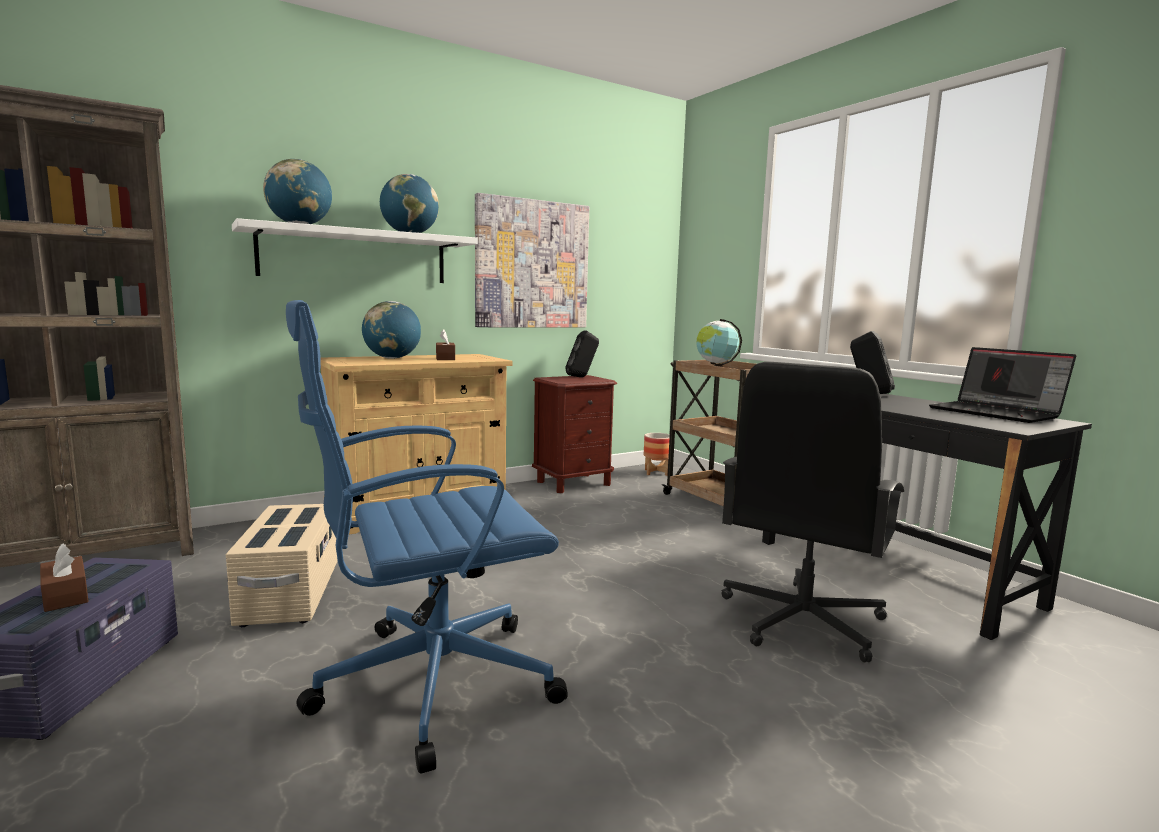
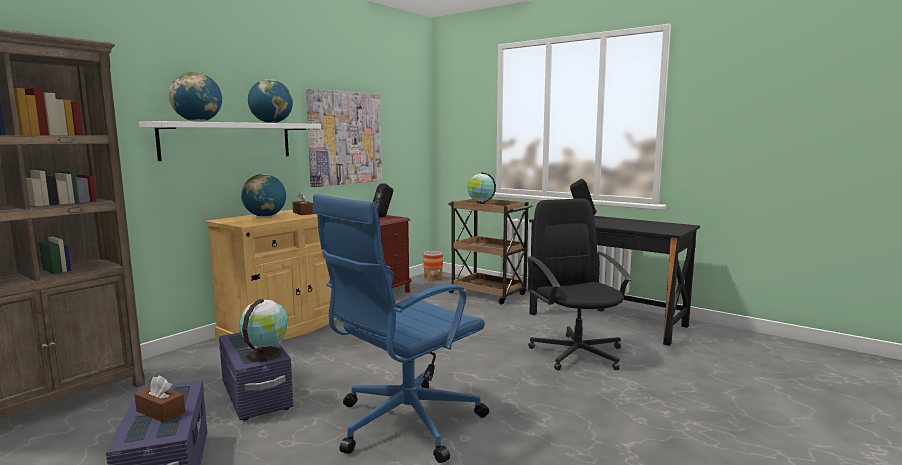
camera: 20 degrees left, 0 degrees up
(285, 539) = (265, 354): none -> globe
(290, 594) = (256, 395): beige storage box -> purple storage box
(800, 620) = (577, 353): black office chair -> black office chair turned 150 degrees clockwise
(997, 413) = (655, 223): laptop -> none

